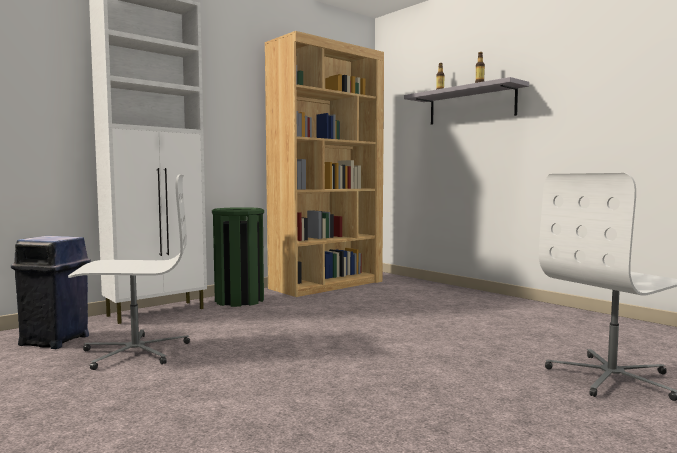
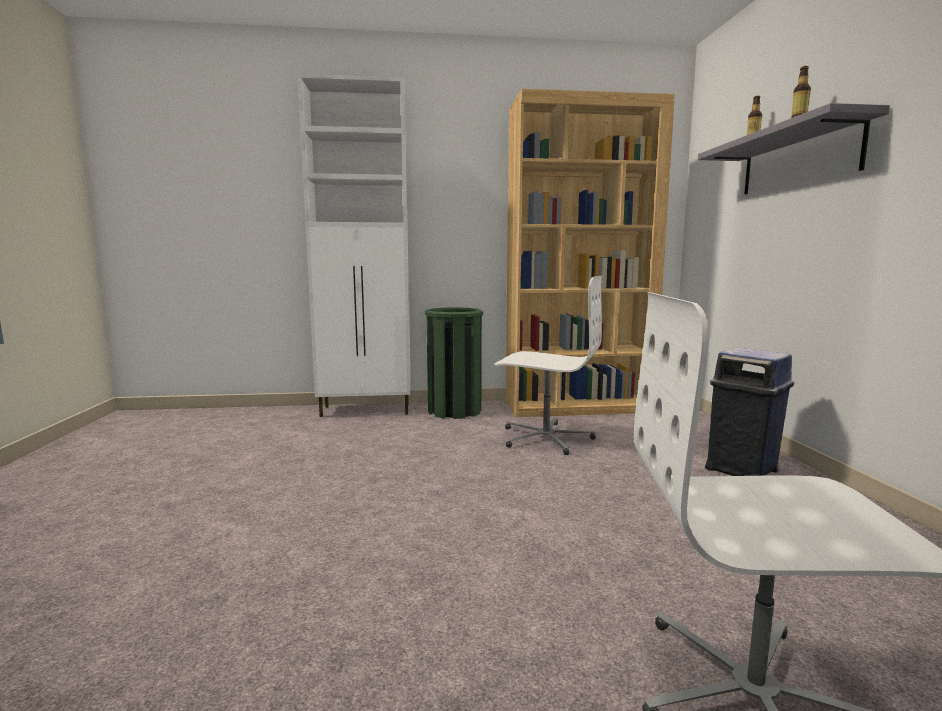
camera: 35 degrees right, 5 degrees up
(55, 340) = (254, 424): blue trash can -> blue trash can (742, 470)
(135, 351) = (279, 450): white office chair -> white office chair (545, 438)

